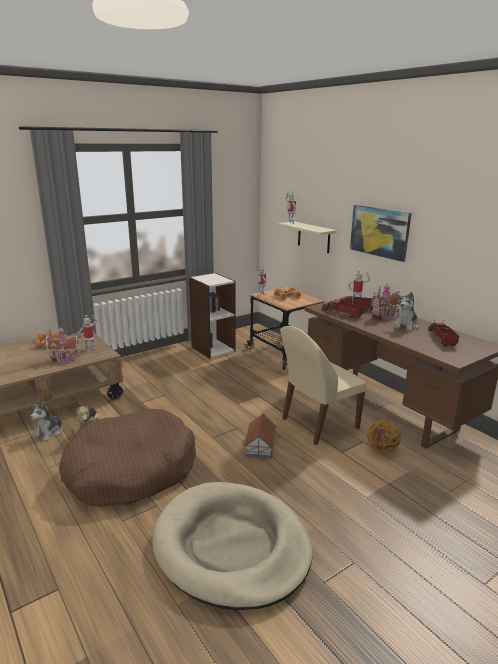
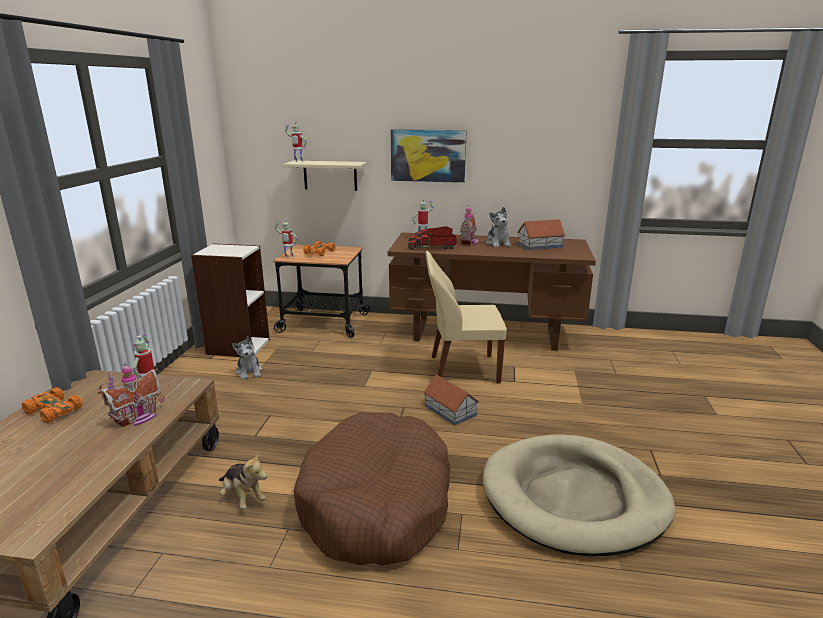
camera: 45 degrees left, 0 degrees up
(49, 432) = (191, 533): plush toy -> plush toy (249, 372)
(318, 424) = (461, 369): beige chair -> beige chair turned 75 degrees clockwise
(382, 449) = (535, 365): basketball -> none
(441, 339) = (540, 245): toy truck -> toy house

